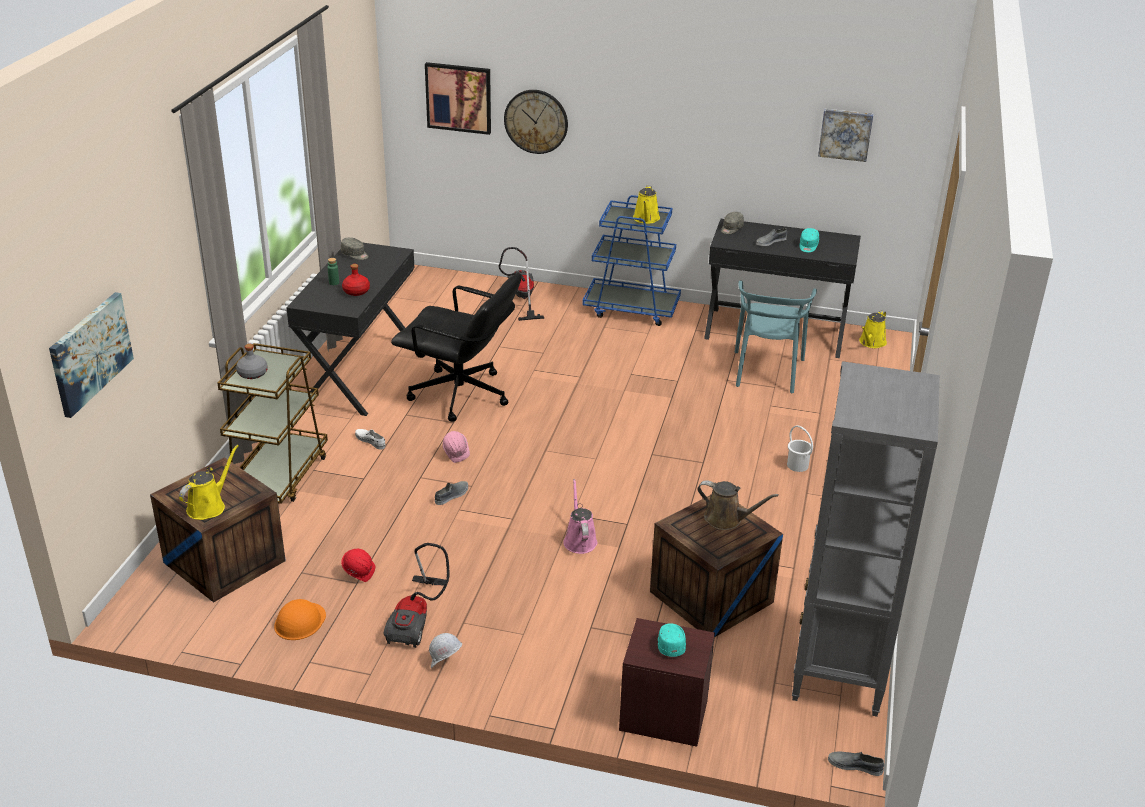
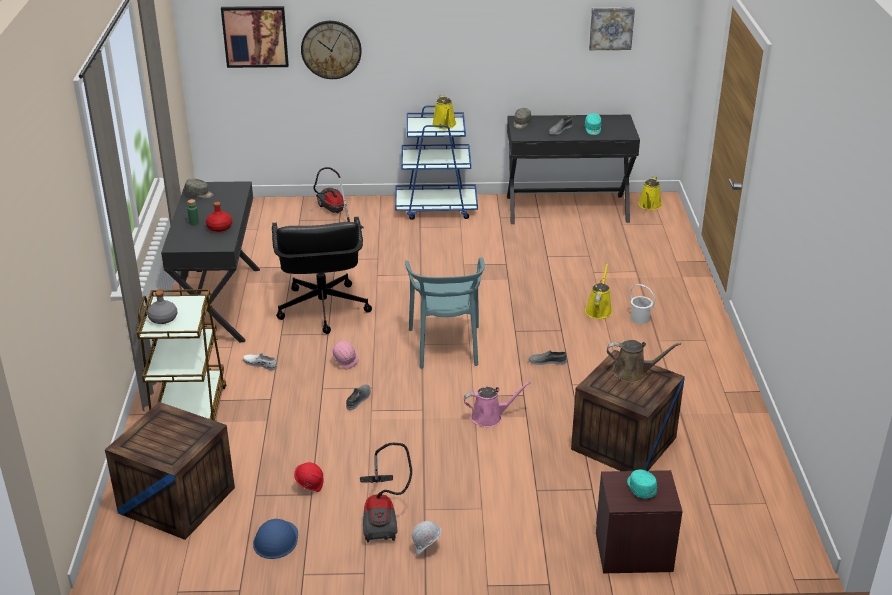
camera: 15 degrees left, 0 degrees up
(90, 353) = (48, 321): picture -> none
(209, 506) = (168, 449): yellow watering can -> yellow watering can (599, 309)
(300, 621) = (276, 540): orange hard hat -> blue hard hat
(460, 395) = (322, 309): black office chair -> black office chair turned 75 degrees clockwise
(579, 540) = (490, 417): pink watering can -> pink watering can turned 105 degrees clockwise
(767, 371) = (576, 243): turquoise chair -> turquoise chair (446, 346)
(838, 671) = (754, 484): grey bookcase -> none
(855, 765) = (804, 558): grey shoe -> grey shoe (547, 361)

